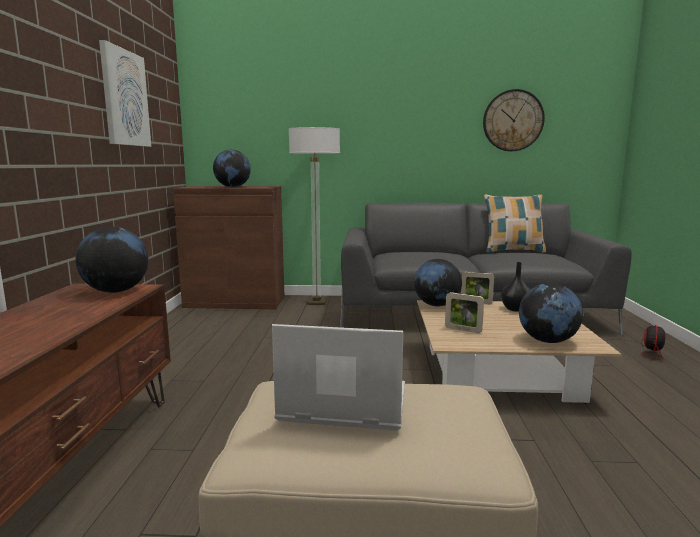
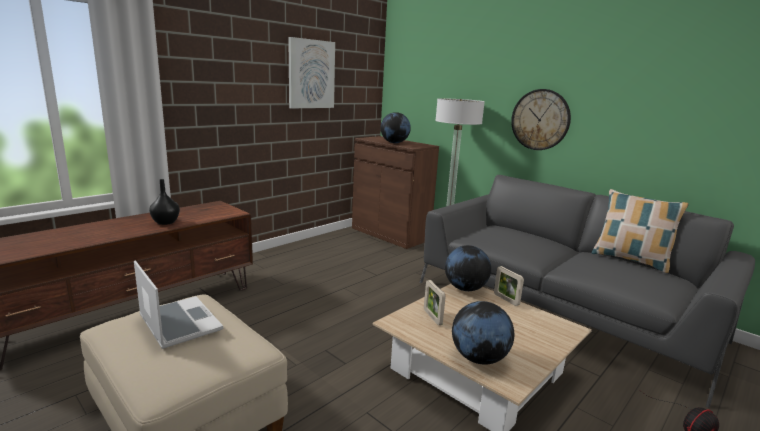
camera: 40 degrees right, 5 degrees up
(116, 291) = (221, 212): globe -> none
(513, 120) = (685, 105): wall clock -> wall clock (540, 120)
(515, 309) = (527, 319): black vase -> black vase (165, 222)

